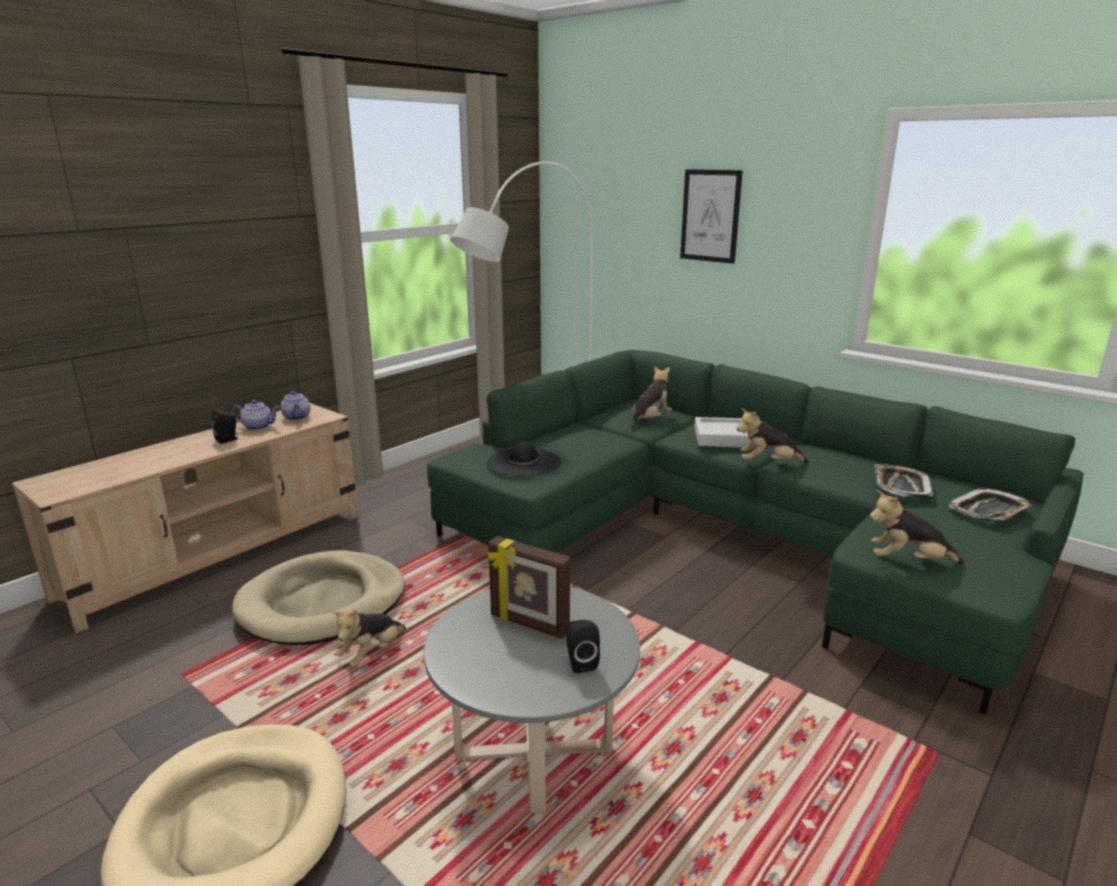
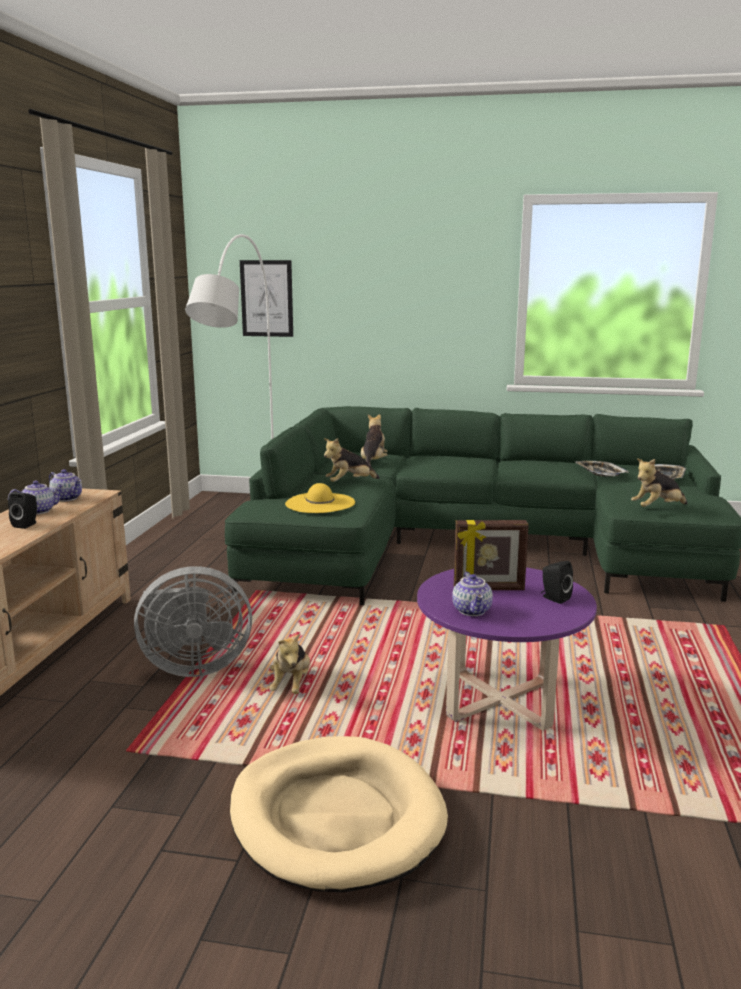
camera: 30 degrees left, 5 degrees down
(323, 603) = (193, 666): beige dog bed -> grey fan
(470, 649) = (473, 611): none -> teapot
(524, 462) = (320, 503): black hat -> yellow hat
(534, 752) = (500, 701): grey coffee table -> purple coffee table
(710, 216) = (378, 283): picture -> picture (266, 298)
(721, 437) = (447, 464): grey tray -> none
(768, 463) = (501, 474): plush toy -> plush toy (349, 483)

